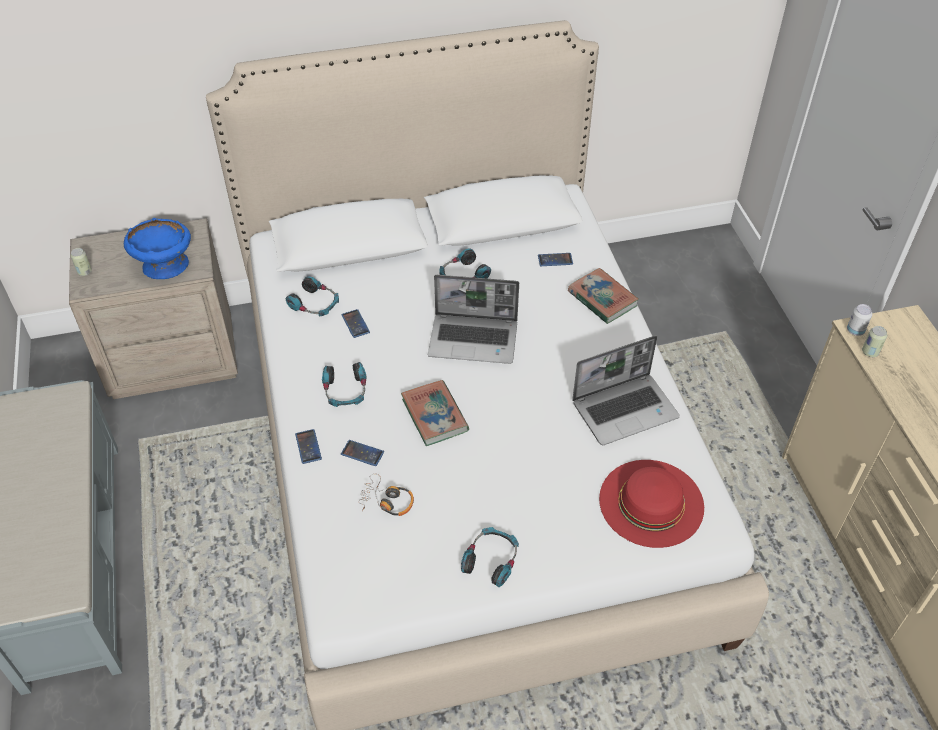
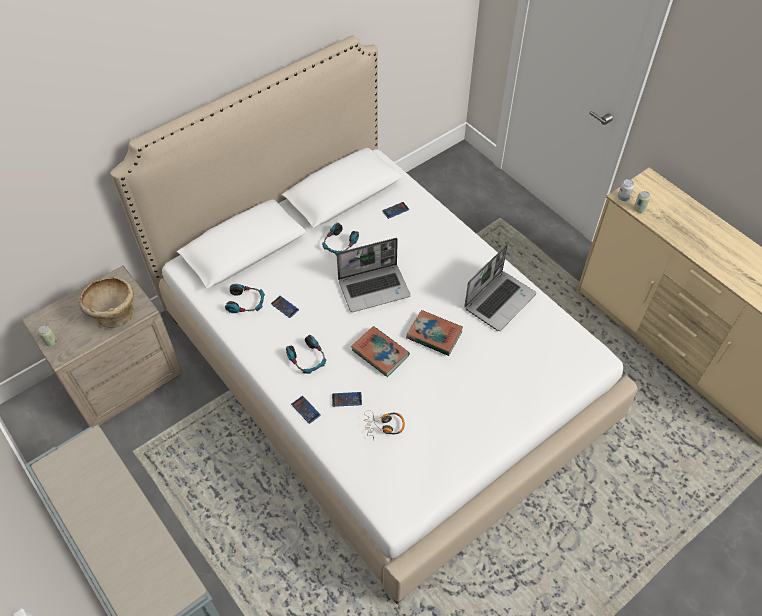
camera: 25 degrees left, 5 degrees up
(164, 265) = (113, 314): blue bowl -> beige bowl
(491, 560) = (474, 437): headphones -> none
(602, 299) = (442, 228): book -> book (434, 335)
(651, 502) = (550, 357): red hat -> none

